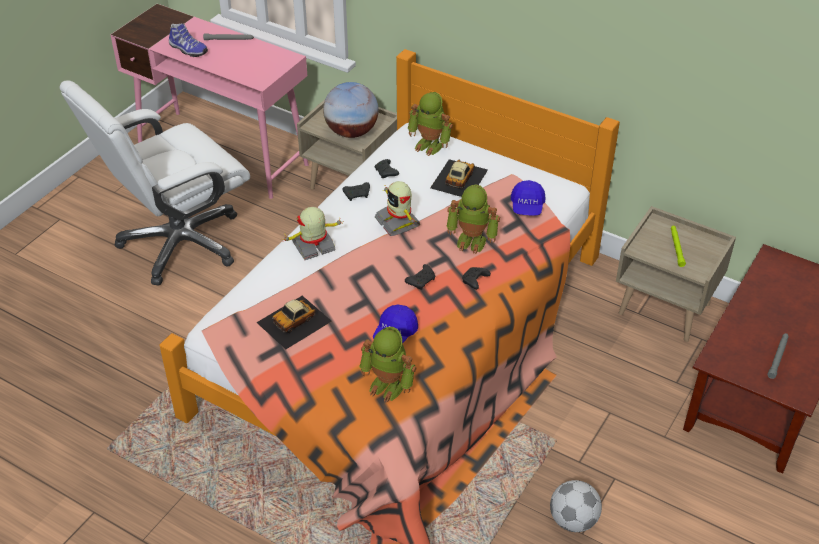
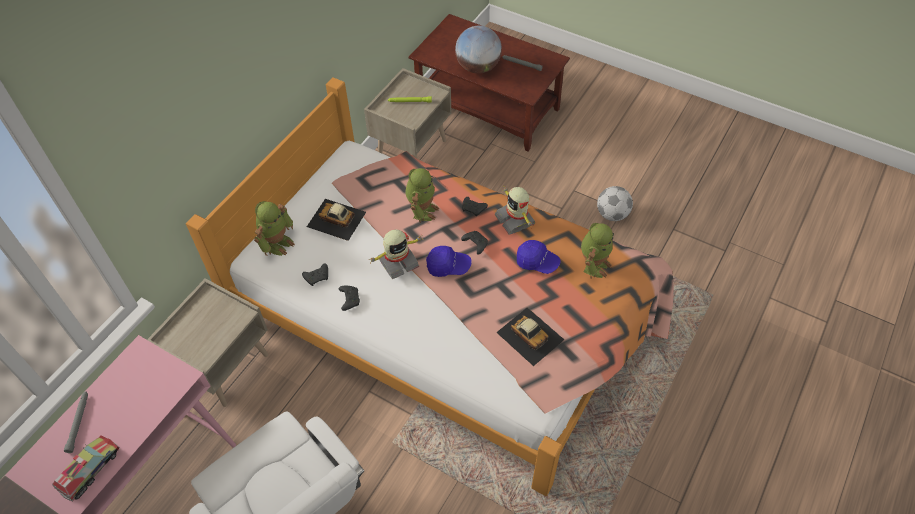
camera: 90 degrees left, 10 degrees up
(187, 50) = (90, 470): shoe -> toy truck
(314, 246) = (424, 331): toy robot -> toy robot (515, 219)
(351, 132) = (222, 323): globe -> globe (478, 67)
(527, 207) = (379, 173): blue cap -> blue cap (448, 266)

